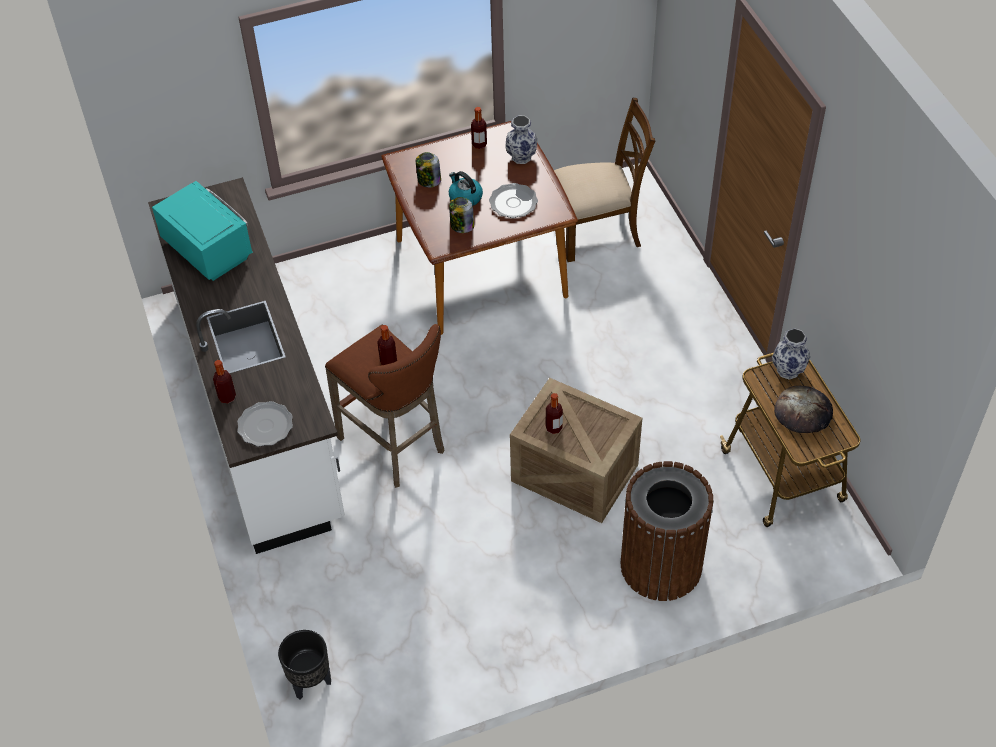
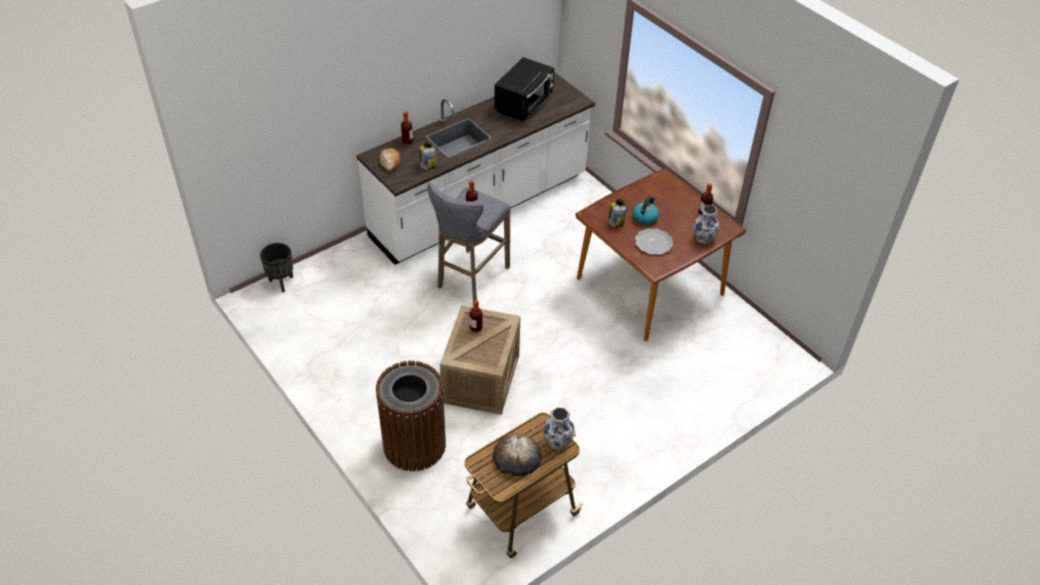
camera: 70 degrees right, 5 degrees down
(207, 249) = (524, 104): turquoise microwave -> black microwave
(266, 426) = (390, 162): plate -> bread
(396, 447) = (470, 279): brown stool -> grey stool
(428, 181) = (652, 195): jar -> jar (427, 164)
(597, 231) = (722, 346): brown chair -> none

